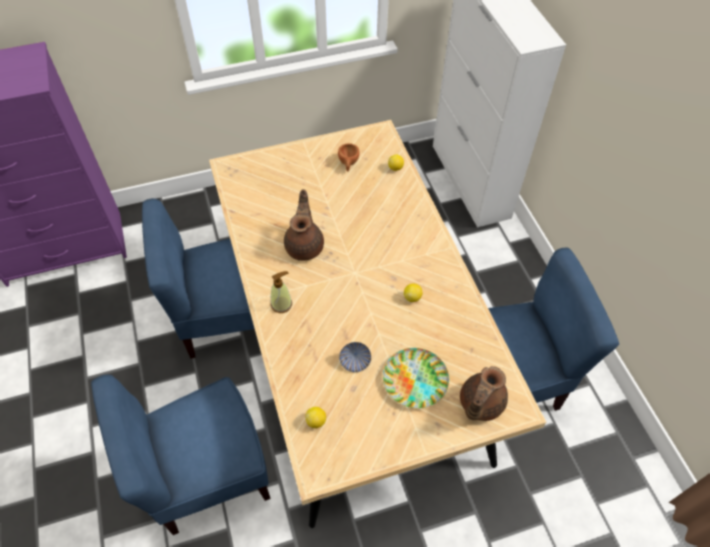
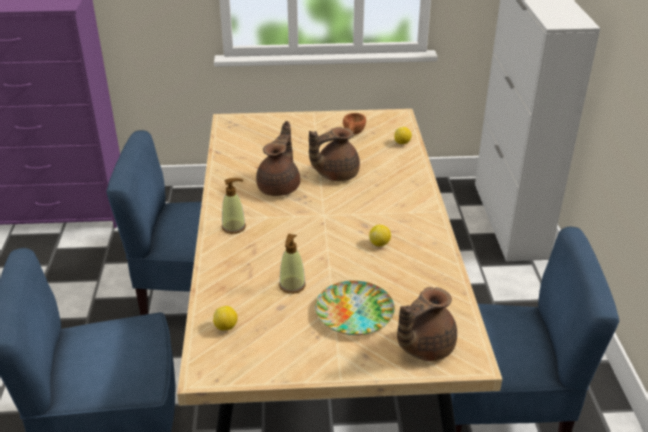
camera: 15 degrees right, 20 degrees down
(348, 220) = (335, 174): none -> brown teapot
(355, 362) = (292, 285): bowl -> soap dispenser

